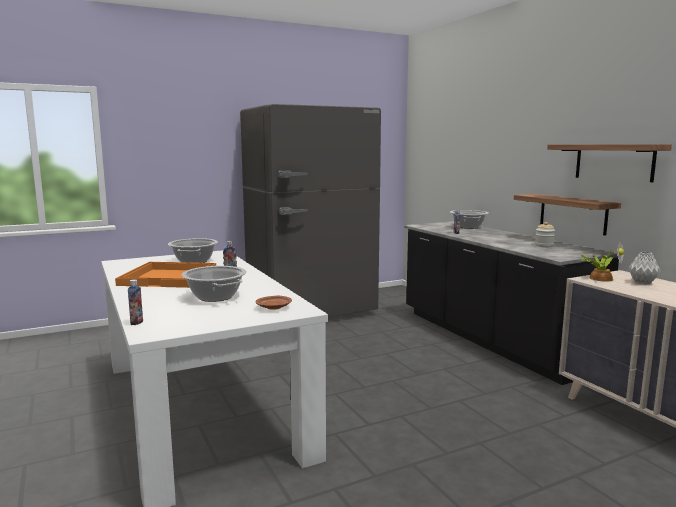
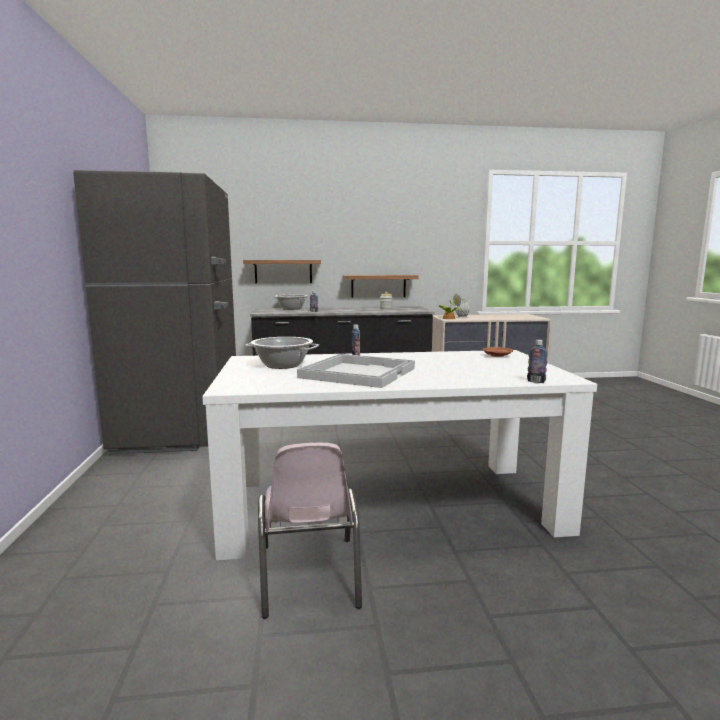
camera: 70 degrees left, 0 degrees up
(90, 395) = (308, 575): none -> pink chair
(170, 277) = (357, 372): orange tray -> white tray
(215, 297) = (456, 364): cooking pot -> none
(614, 162) = (406, 249): shelf -> shelf (283, 271)

